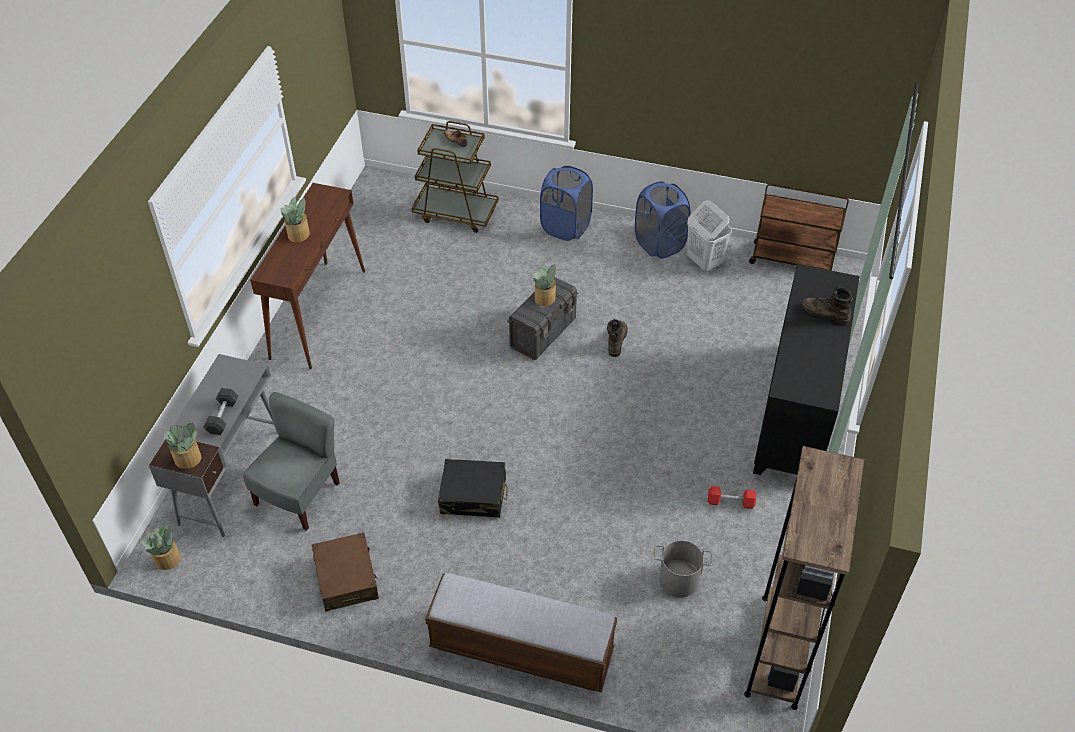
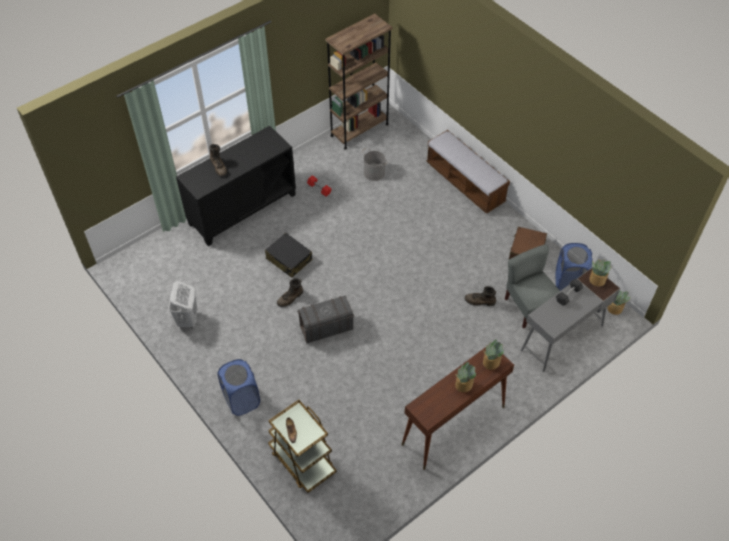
camera: 145 degrees left, 5 degrees up
(299, 495) = (529, 306): grey chair -> grey chair turned 90 degrees clockwise
(372, 465) = (480, 301): none -> brown boot
(473, 495) = (438, 257): black suitcase -> black suitcase (289, 259)
(545, 298) = (322, 311): potted plant -> potted plant (490, 362)
(659, 244) = (198, 349): blue laundry basket -> blue laundry basket (569, 283)
(792, 260) = (137, 290): brown cart -> none

